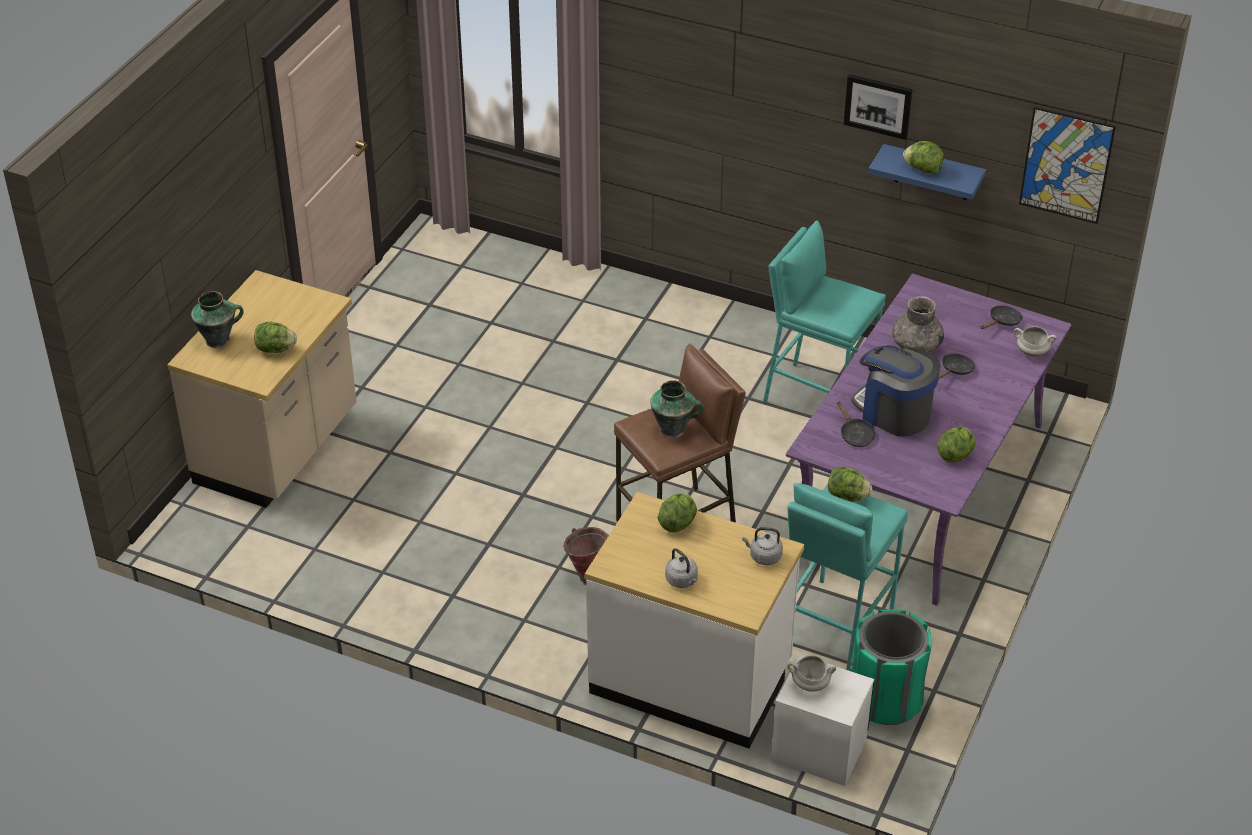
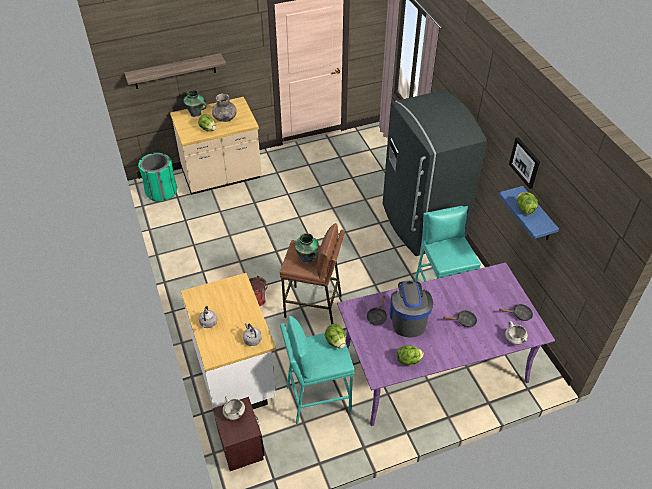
camera: 45 degrees right, 5 degrees up
(165, 272) = (175, 71): none -> shelf
(675, 325) = (420, 224): none -> grey fridge
(678, 523) = (241, 297): lettuce -> none
(819, 750) = (241, 446): white nightstand -> brown nightstand
(885, 699) = (295, 448): green trash can -> green trash can (161, 192)
(916, 345) = (461, 296): grey vase -> grey vase (224, 118)
(1066, 165) = (593, 251): picture -> none

